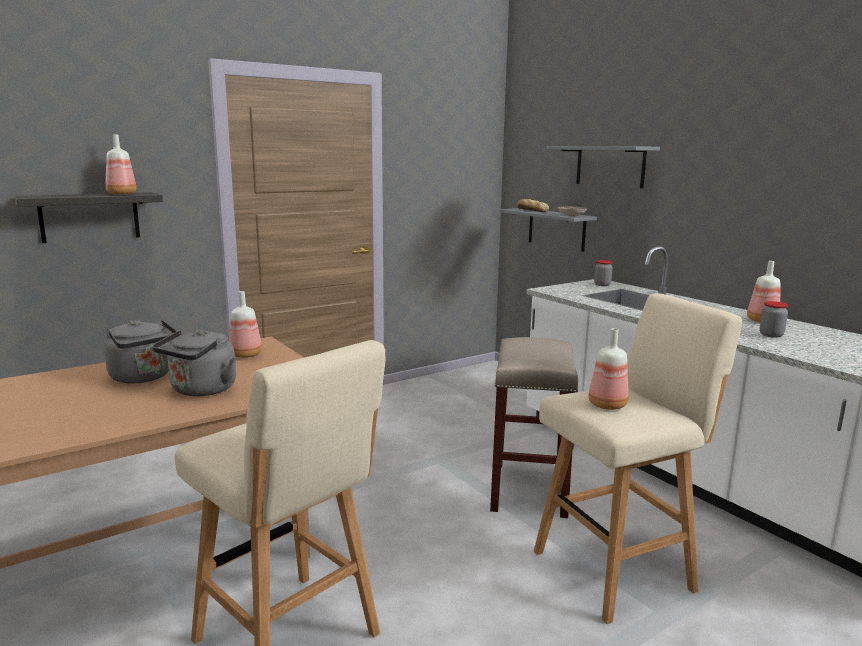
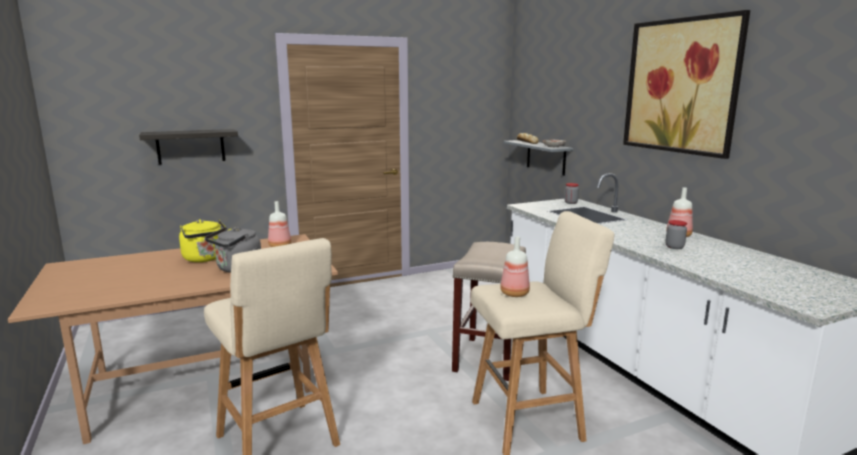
camera: 10 degrees right, 0 degrees up
(121, 194) = (210, 130): bottle -> none
(144, 377) = (205, 259): grey kettle -> yellow kettle
(610, 166) = (582, 108): grey shelf -> none
(754, 136) = (681, 86): none -> picture

